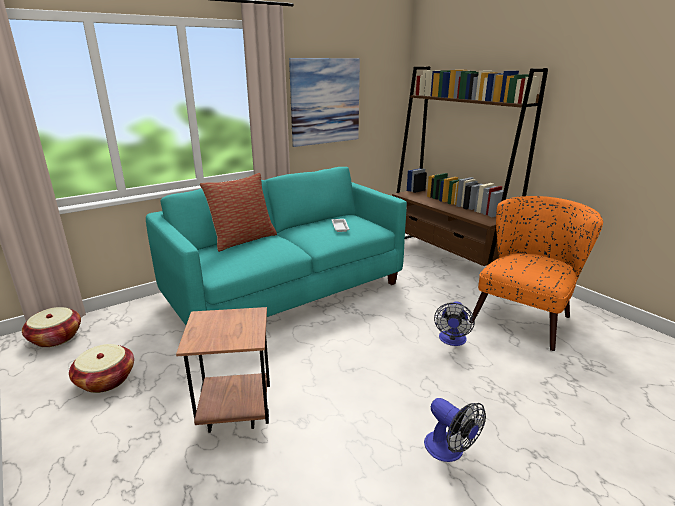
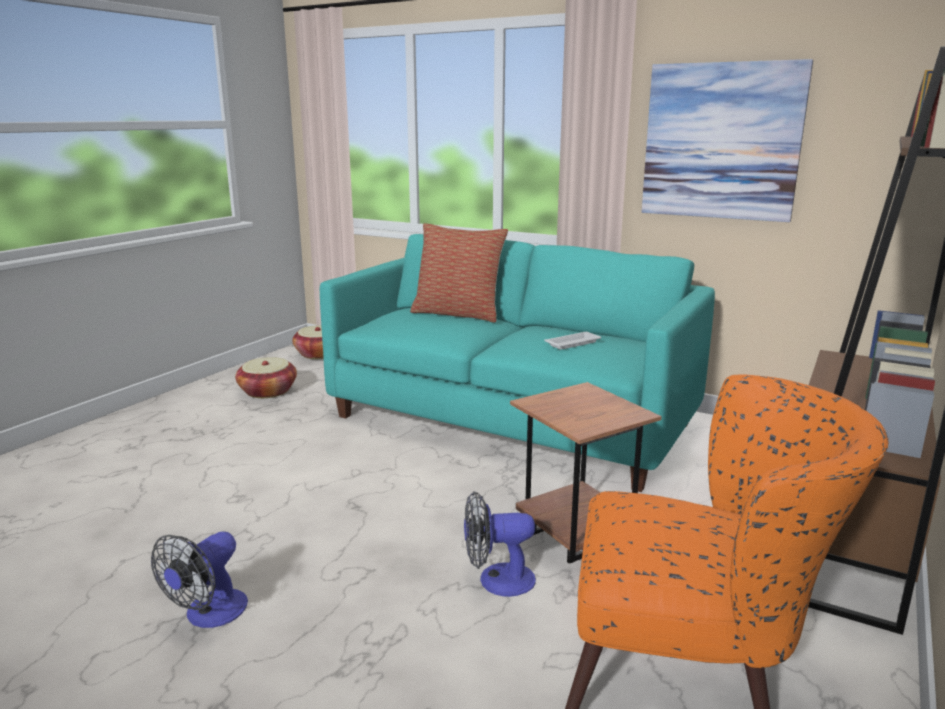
camera: 65 degrees right, 5 degrees down
(234, 414) = (238, 459): brown side table -> brown side table (574, 540)

